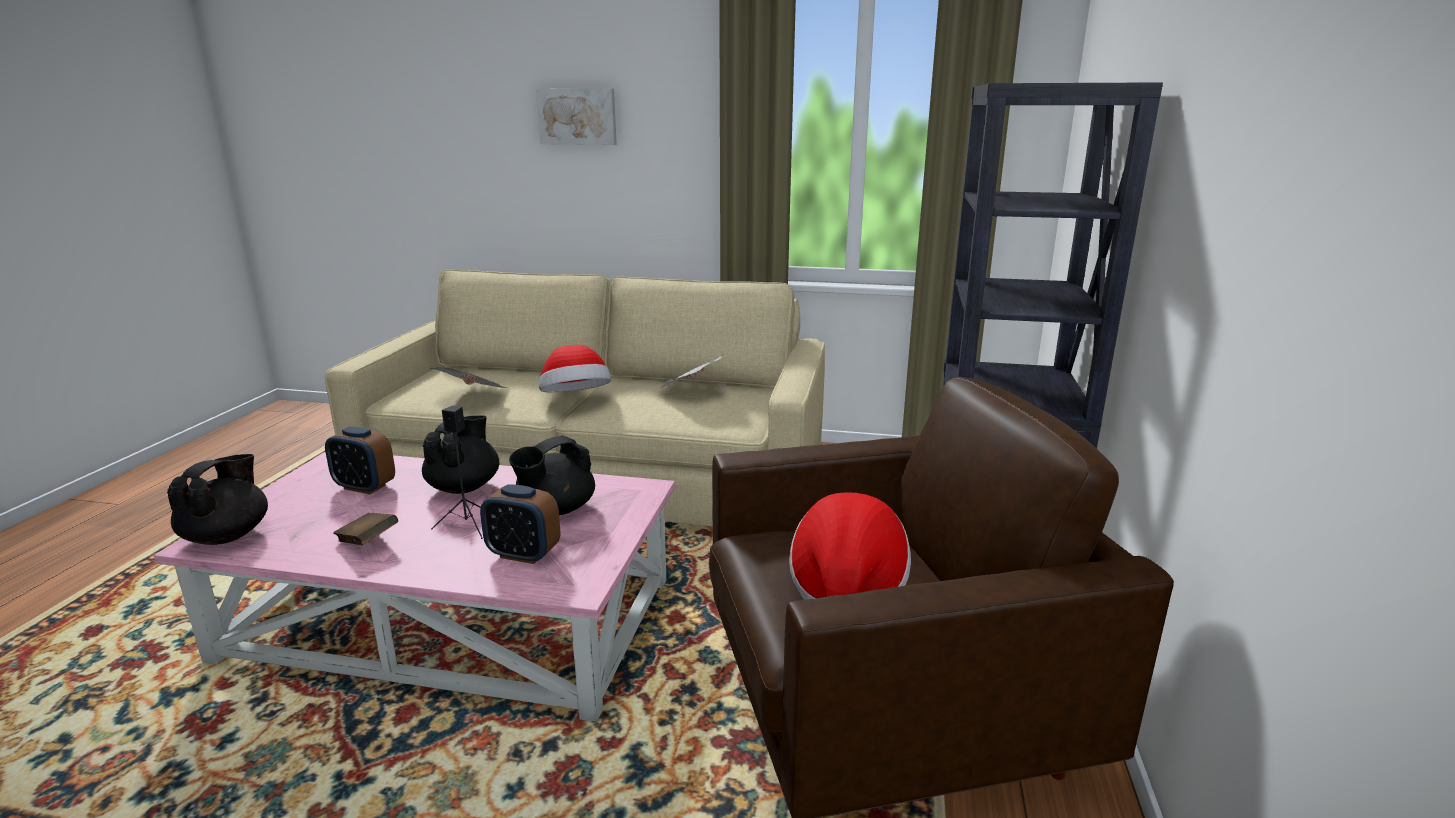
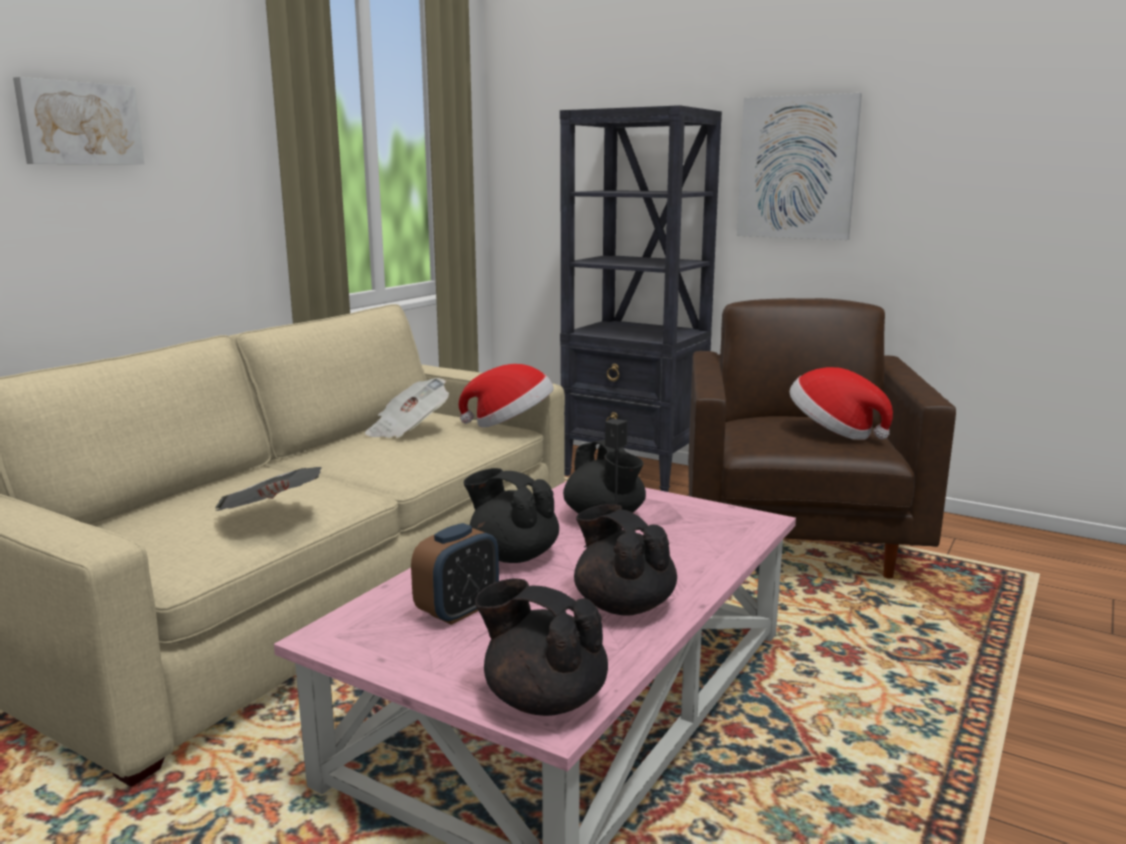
camera: 70 degrees left, 5 degrees down
(368, 542) = (623, 605): brown book -> black teapot
(523, 554) = (692, 535): alarm clock -> none
(576, 400) = (354, 475): hat -> hat (510, 424)
(1196, 188) = (797, 168): none -> picture

